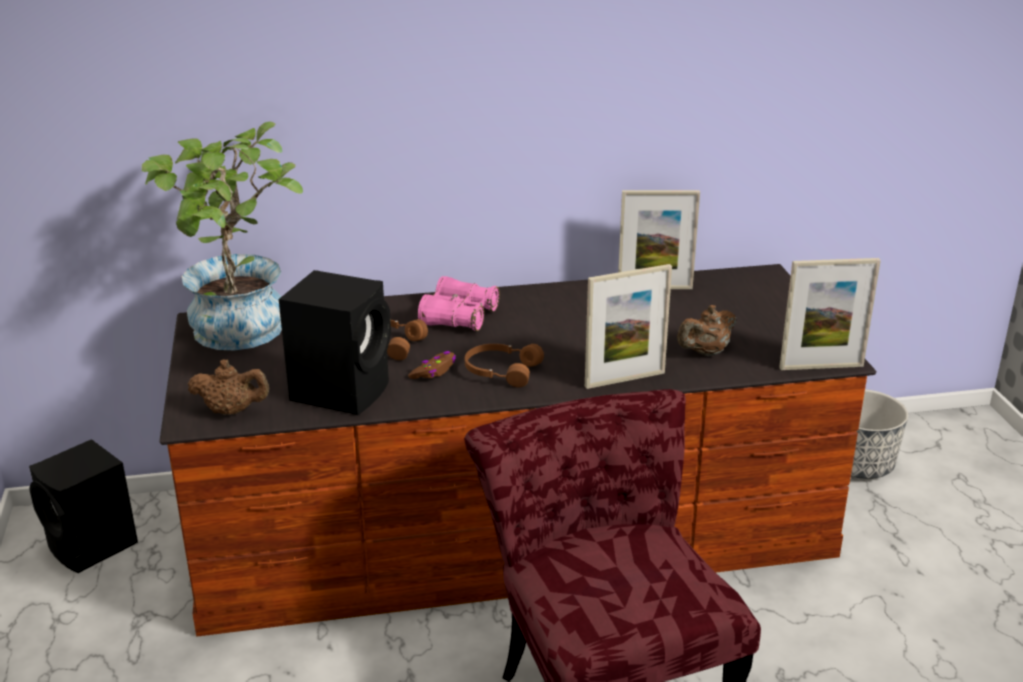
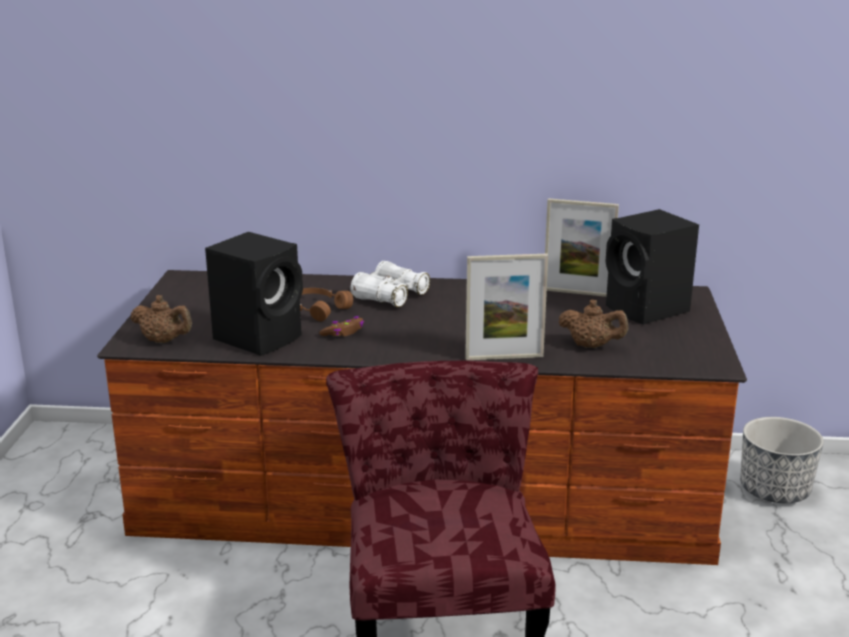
camera: 15 degrees right, 5 degrees down
(93, 547) = (79, 458): black speaker -> black speaker (648, 310)
(239, 335) = (204, 290): potted plant -> none
(459, 317) = (390, 296): pink binoculars -> white binoculars
(501, 371) = (400, 339): brown headphones -> none
(706, 352) = (591, 346): brown teapot -> brown teapot turned 135 degrees counterclockwise
(821, 367) = (693, 369): picture frame -> none

